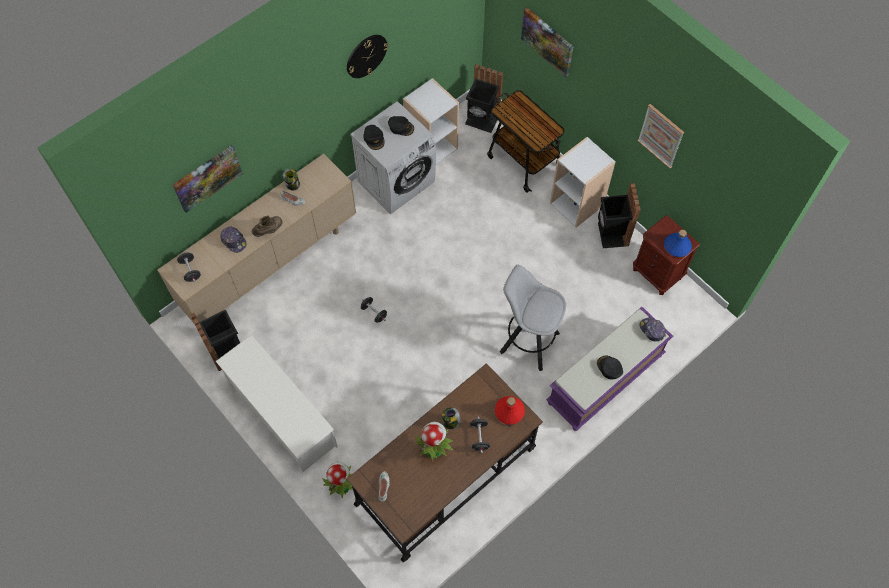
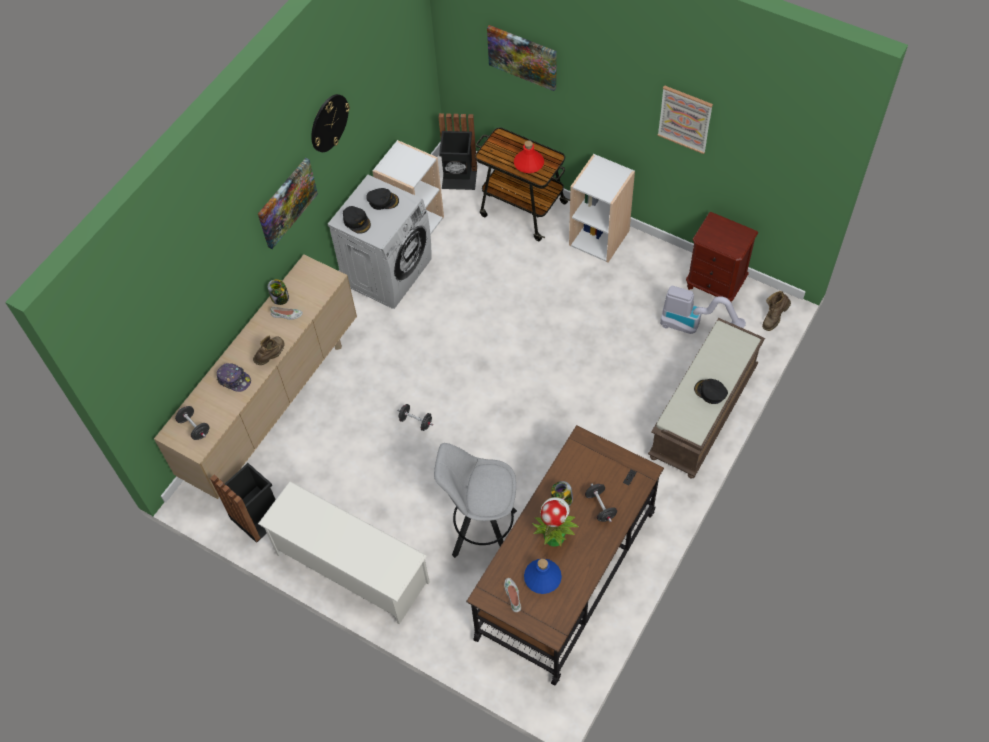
camera: 15 degrees left, 5 degrees down
(207, 177) = (190, 306): picture -> picture (286, 202)
(342, 486) = (451, 624): potted plant -> none
(509, 411) = (623, 468): red bottle -> red bottle (529, 163)
(528, 341) = (602, 399): grey stool -> grey stool (482, 532)
(605, 380) = (703, 414): purple bench -> brown bench
(611, 234) = (649, 258): black trash can -> none
(626, 303) = (694, 325): none -> vacuum cleaner
(652, 330) = (740, 339): cap -> none
(677, 246) = (735, 240): blue bottle -> blue bottle (543, 577)
(695, 317) = (774, 318): none -> brown boot

